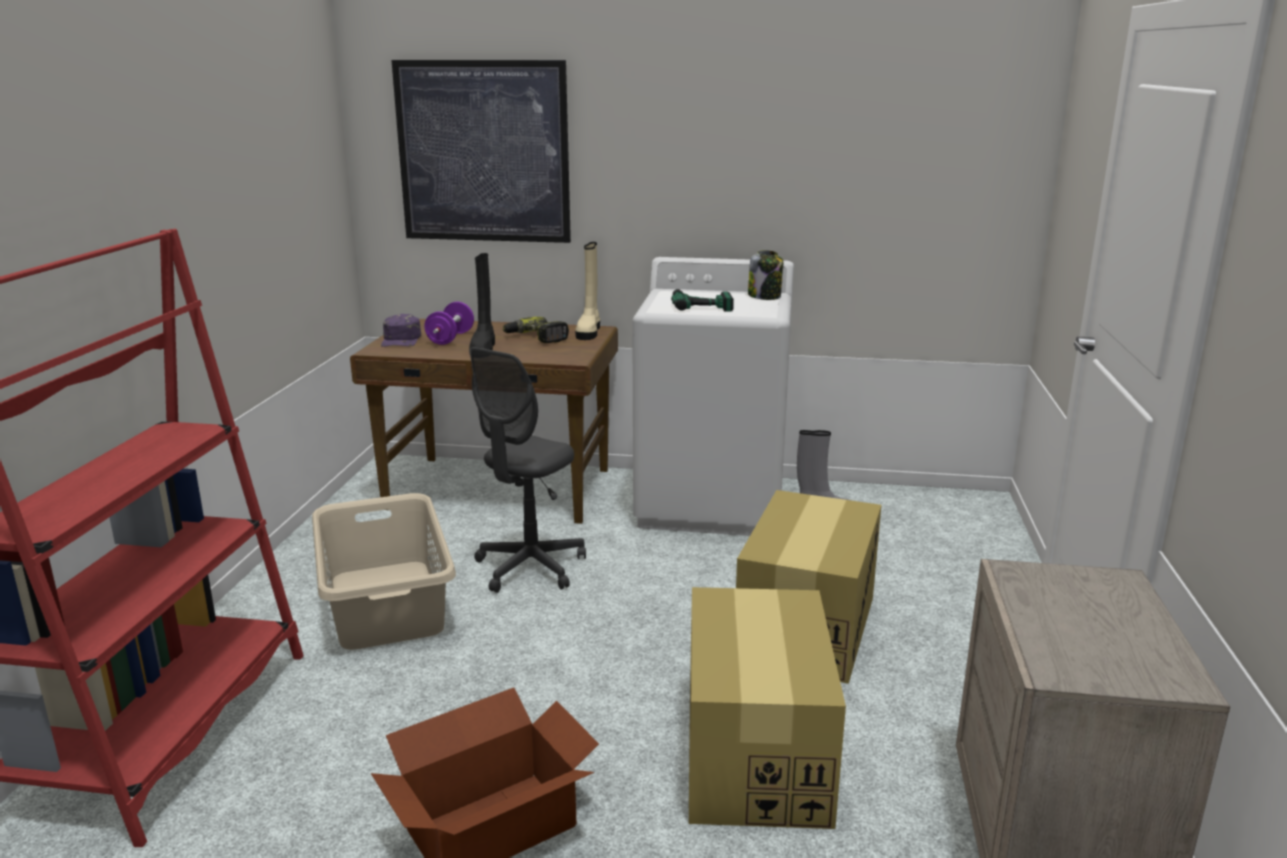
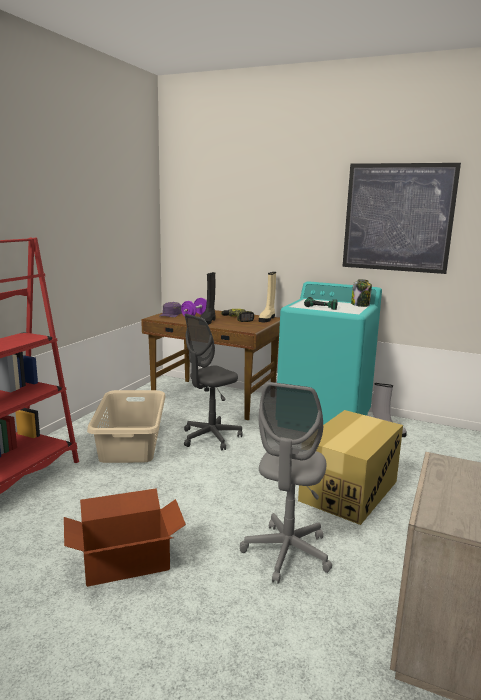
camera: 15 degrees right, 5 degrees down
(483, 152) = (223, 223): picture -> picture (398, 218)
(712, 503) = (324, 419): white washing machine -> turquoise washing machine
(755, 755) = (287, 553): cardboard box -> grey office chair

